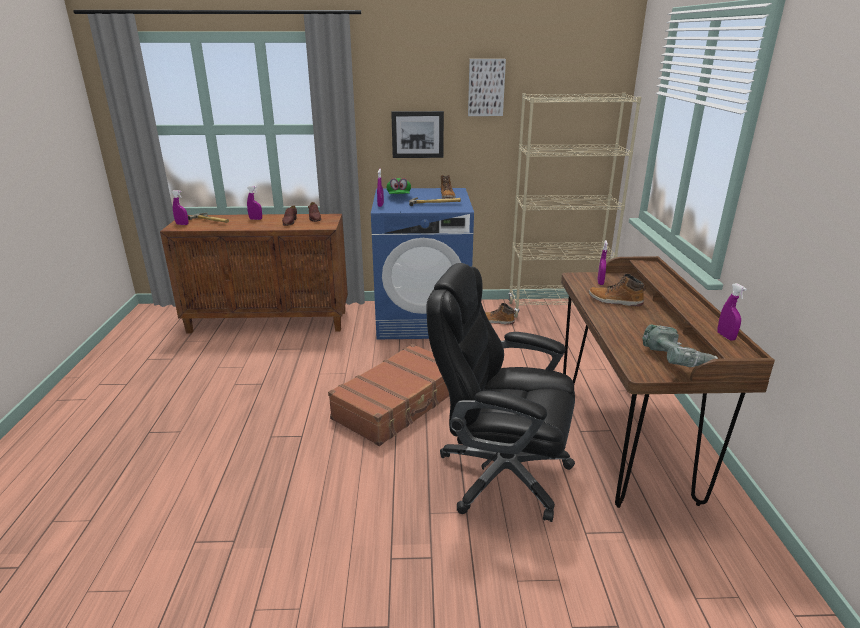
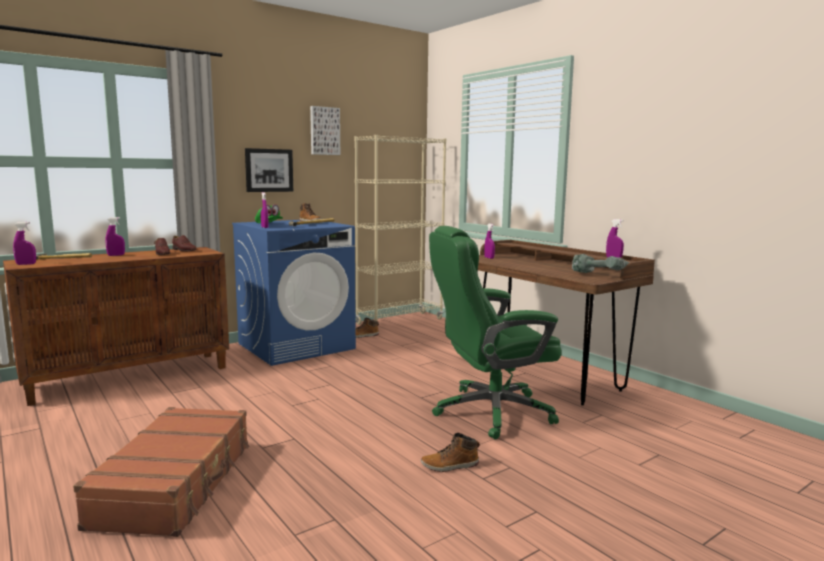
camera: 35 degrees left, 15 degrees down
(399, 404) = (354, 397): brown suitcase -> brown suitcase (176, 483)
(500, 474) = (490, 412): black office chair -> green office chair
(615, 301) = (515, 262): boot -> boot (450, 466)

